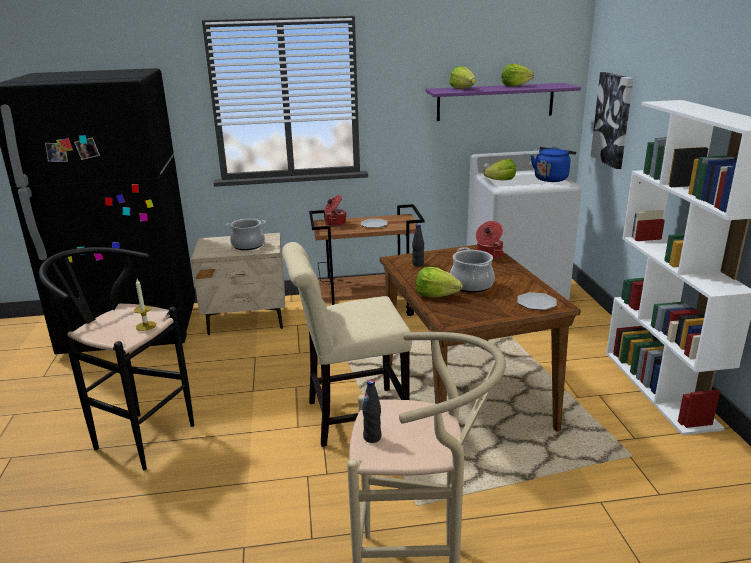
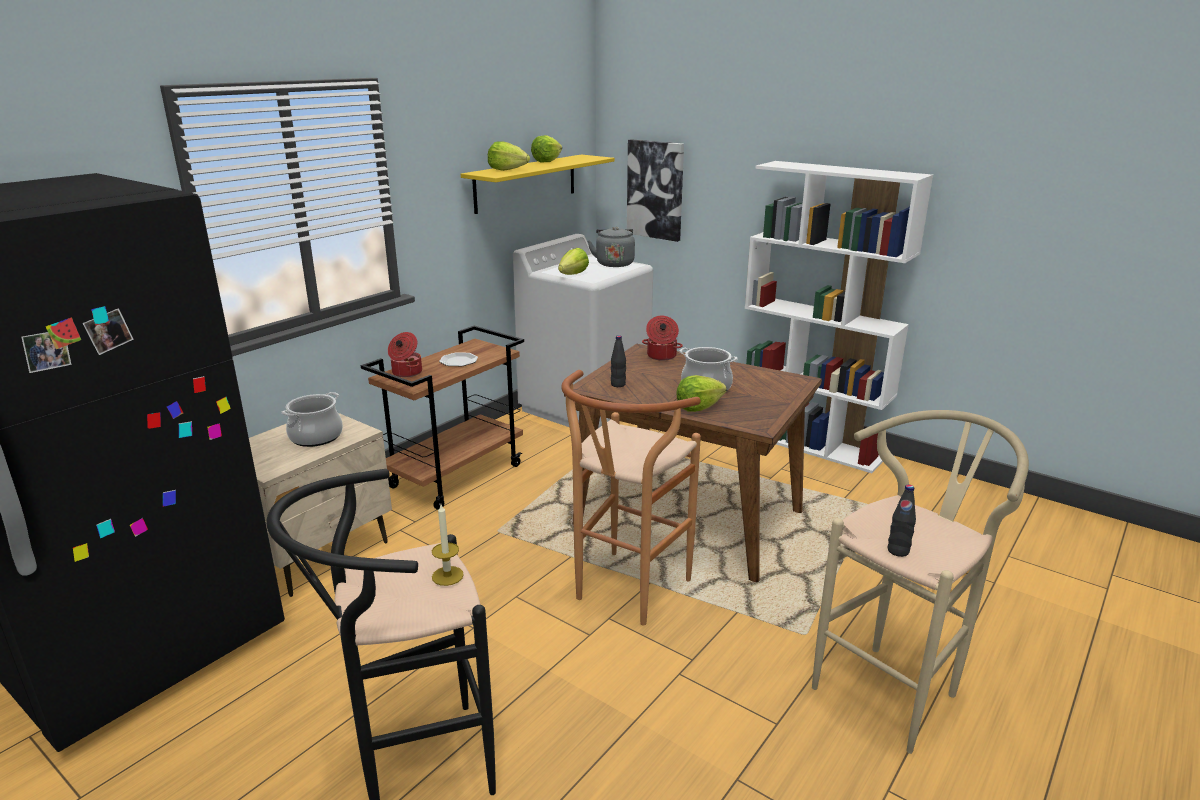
camera: 45 degrees left, 0 degrees up
(351, 417) = (625, 594): beige chair -> brown stool
(495, 102) = (526, 183): purple shelf -> yellow shelf
(537, 303) = (784, 384): plate -> none
(551, 178) = (614, 263): blue kettle -> grey kettle

